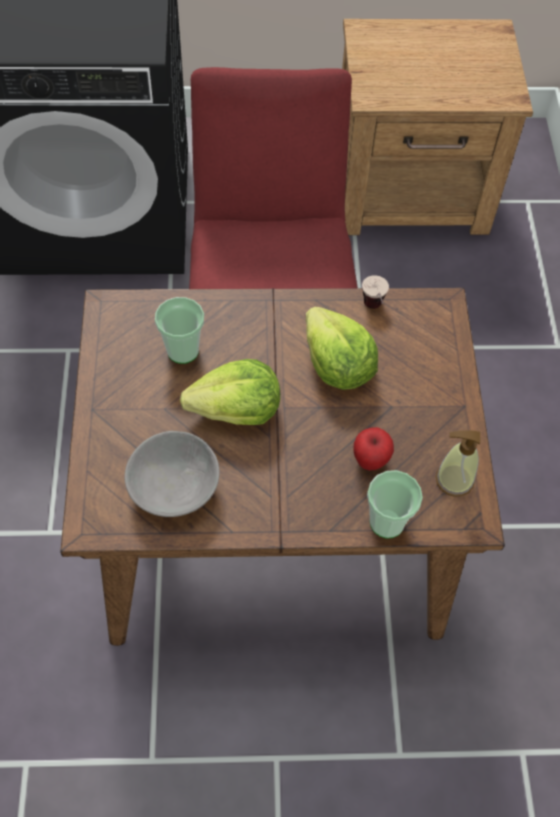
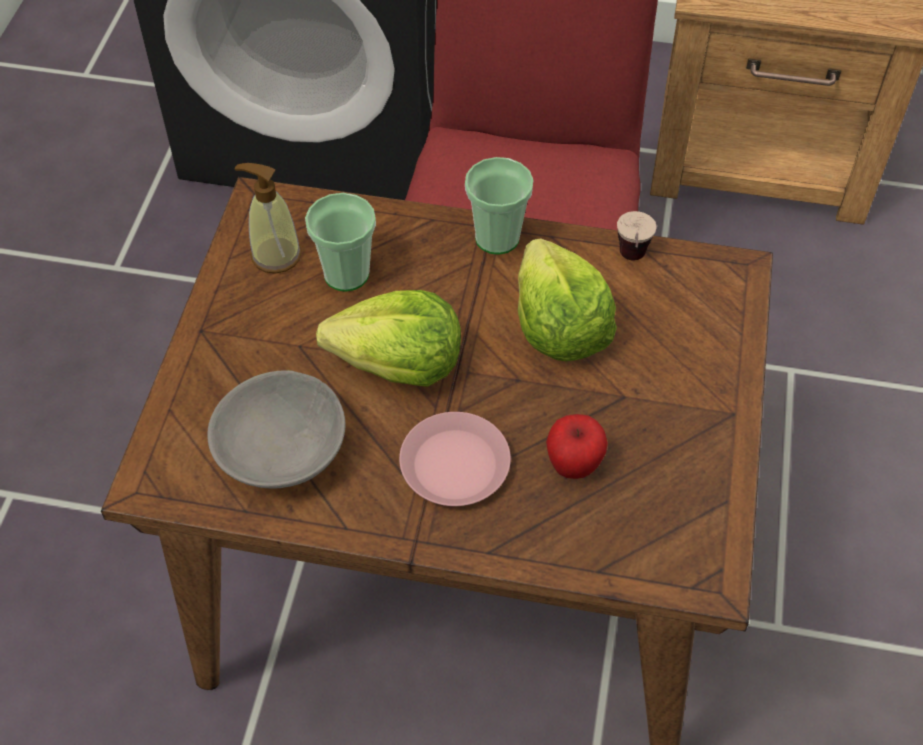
camera: 15 degrees right, 5 degrees down
(292, 475) = (454, 466): none -> pink plate
(387, 522) = (576, 556): cup -> cup (497, 238)
(454, 480) = (692, 515): soap dispenser -> soap dispenser (275, 255)

